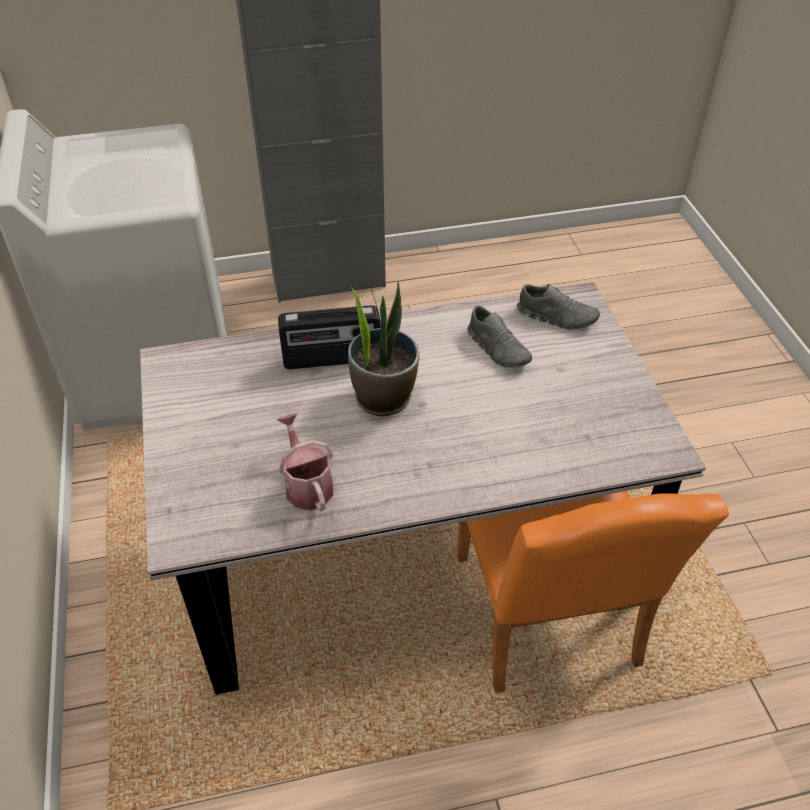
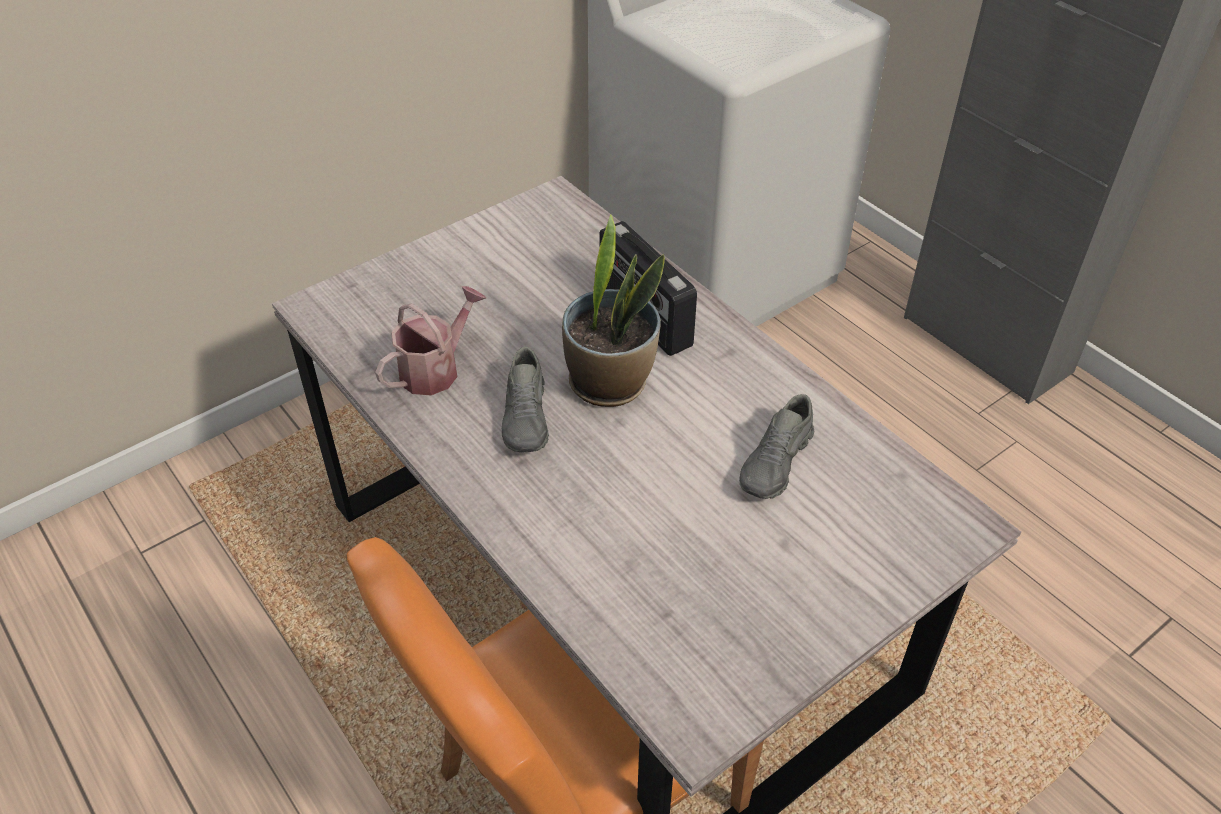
camera: 65 degrees right, 0 degrees up
(557, 317) = (896, 509): grey shoe -> grey shoe (527, 418)

